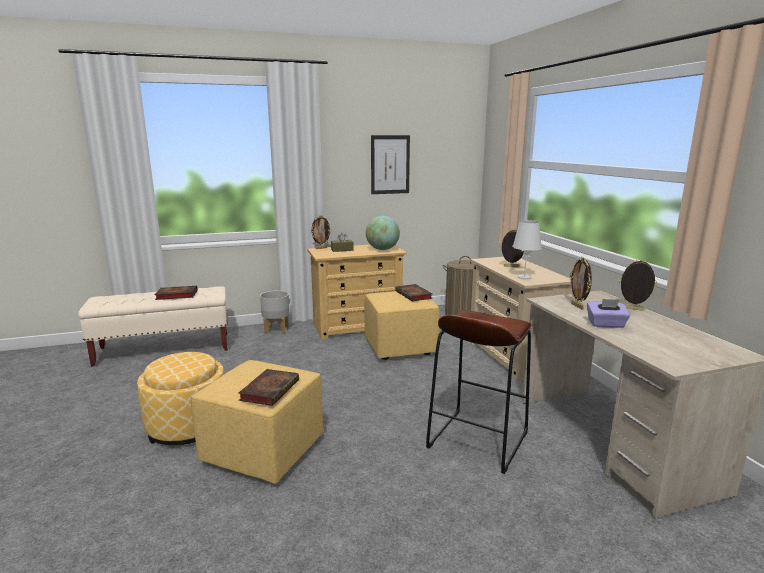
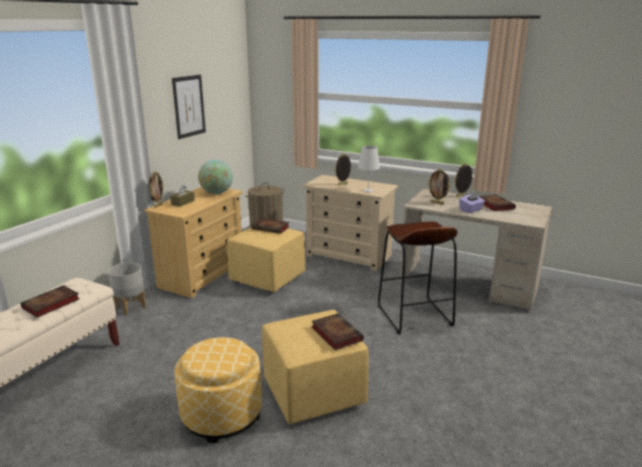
camera: 45 degrees left, 5 degrees up
(660, 329) = (494, 205): none -> book

